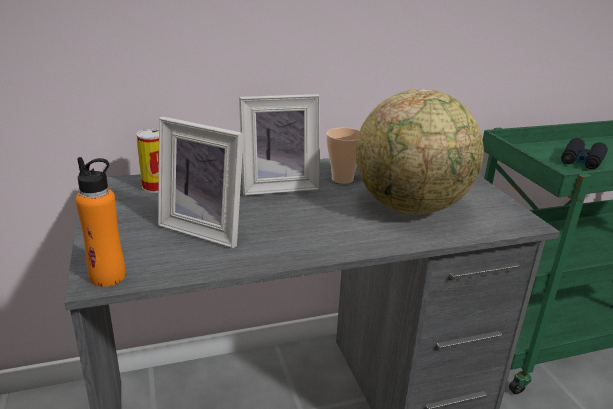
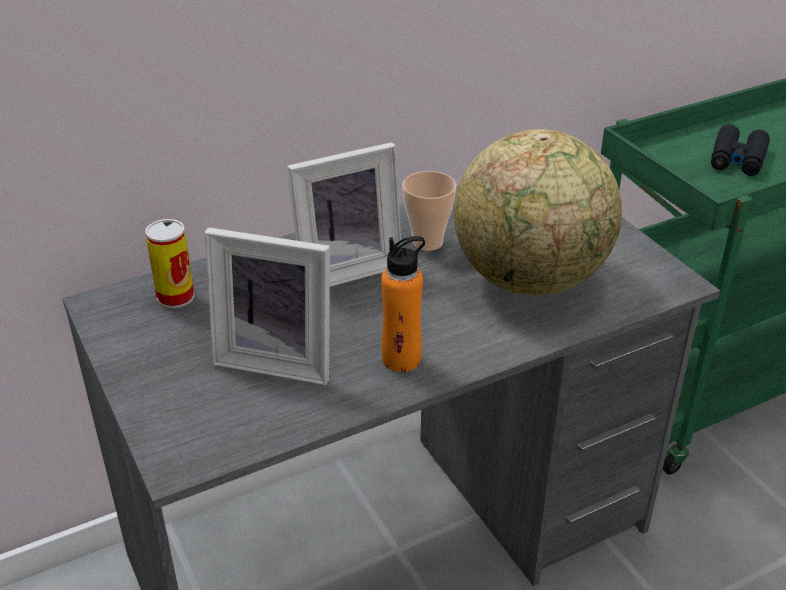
camera: 10 degrees left, 10 degrees up
(108, 276) = (187, 455): orange bottle -> orange bottle (401, 359)

